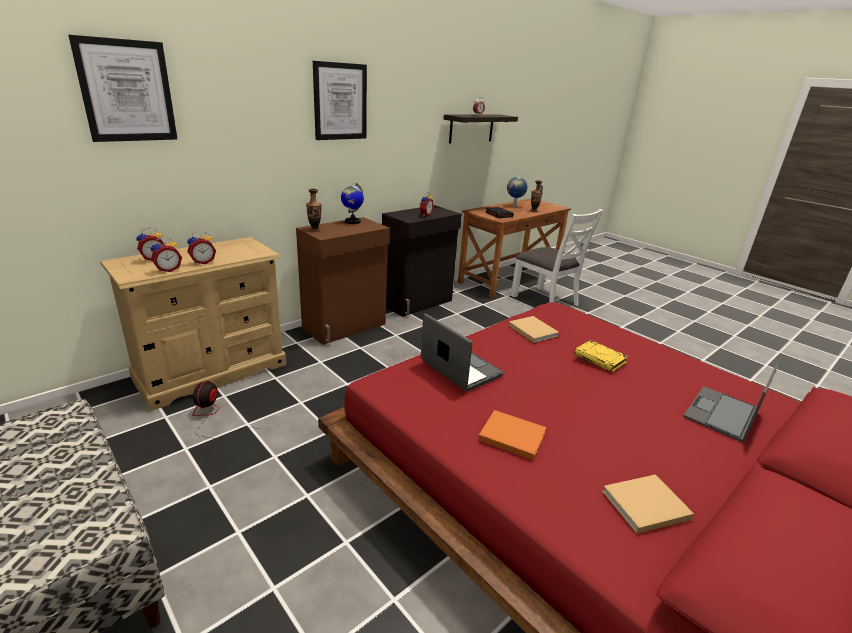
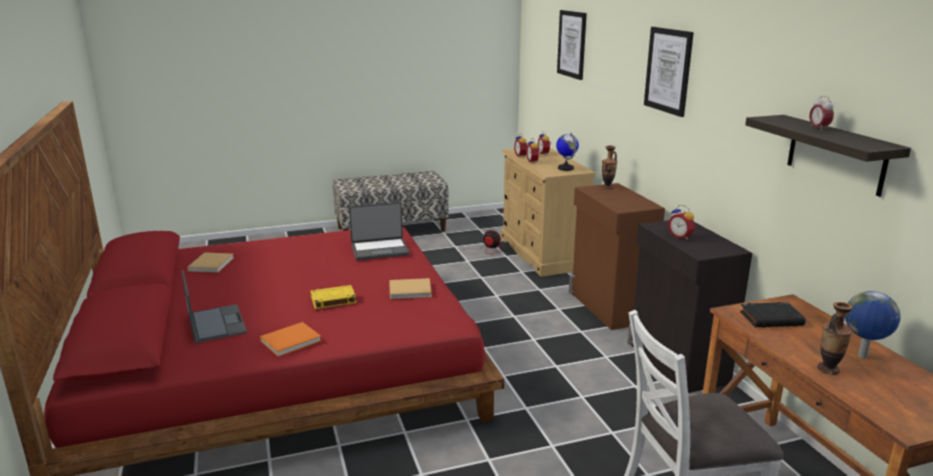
camera: 115 degrees right, 5 degrees down
(352, 222) = (641, 201): globe -> globe (565, 168)
(510, 435) = (299, 248): orange book -> orange book (292, 340)

